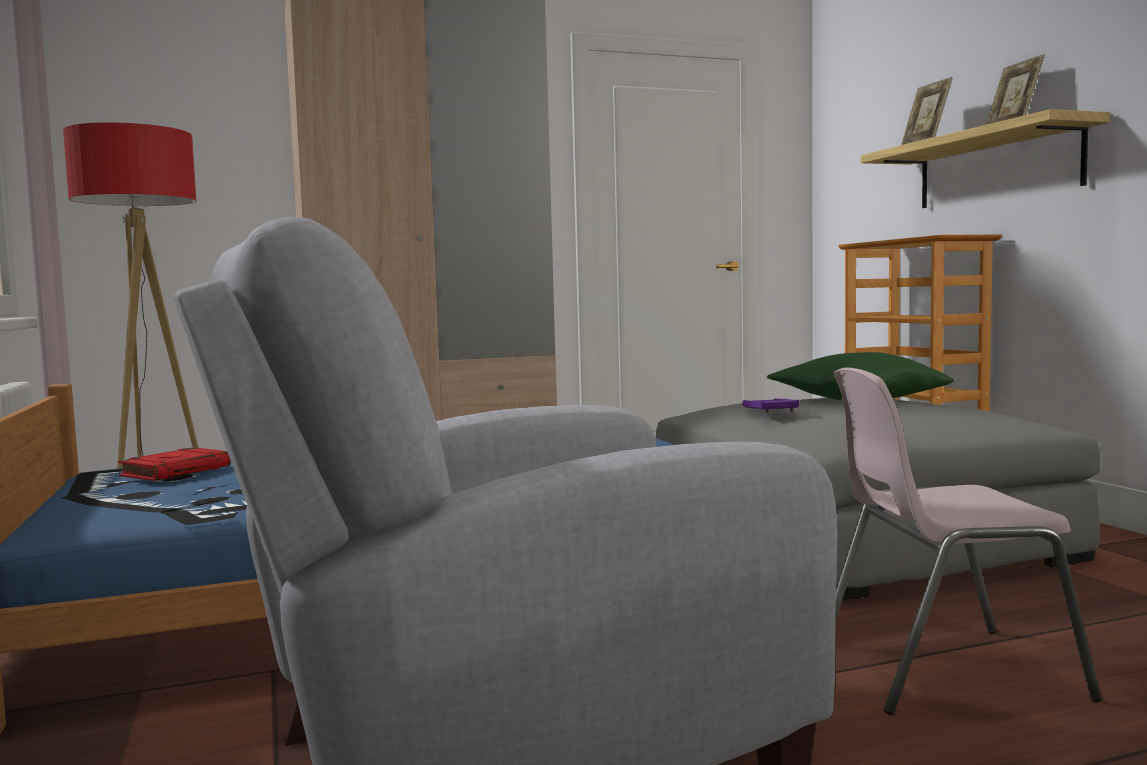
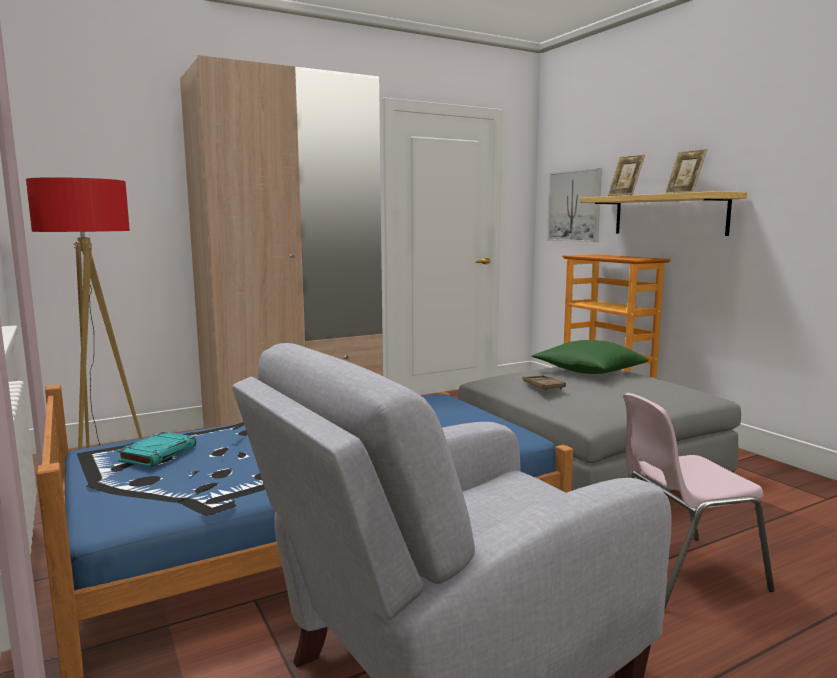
camera: 10 degrees left, 5 degrees up
(176, 471) = (158, 453): red book -> turquoise book
(769, 411) = (543, 386): purple tray -> brown tray
(864, 177) = (575, 206): none -> picture

